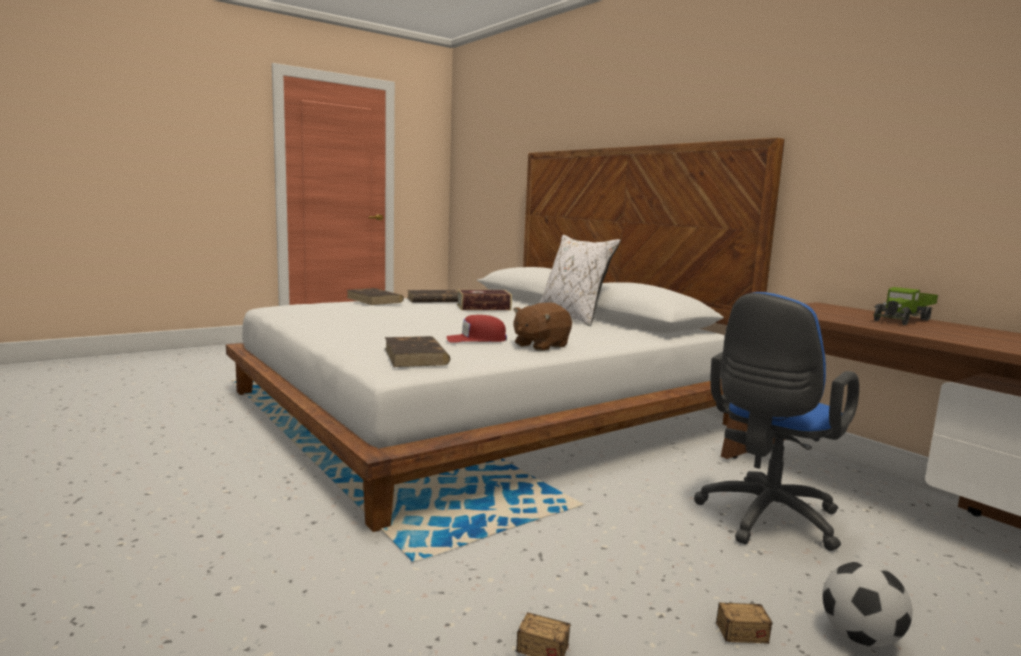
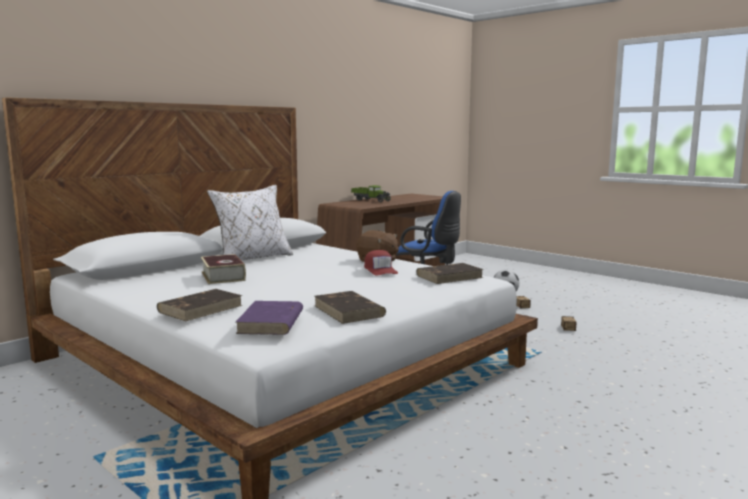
camera: 100 degrees left, 0 degrees up
(311, 305) = (271, 322): none -> purple book
(433, 300) = (174, 293): brown book -> brown book (349, 311)

